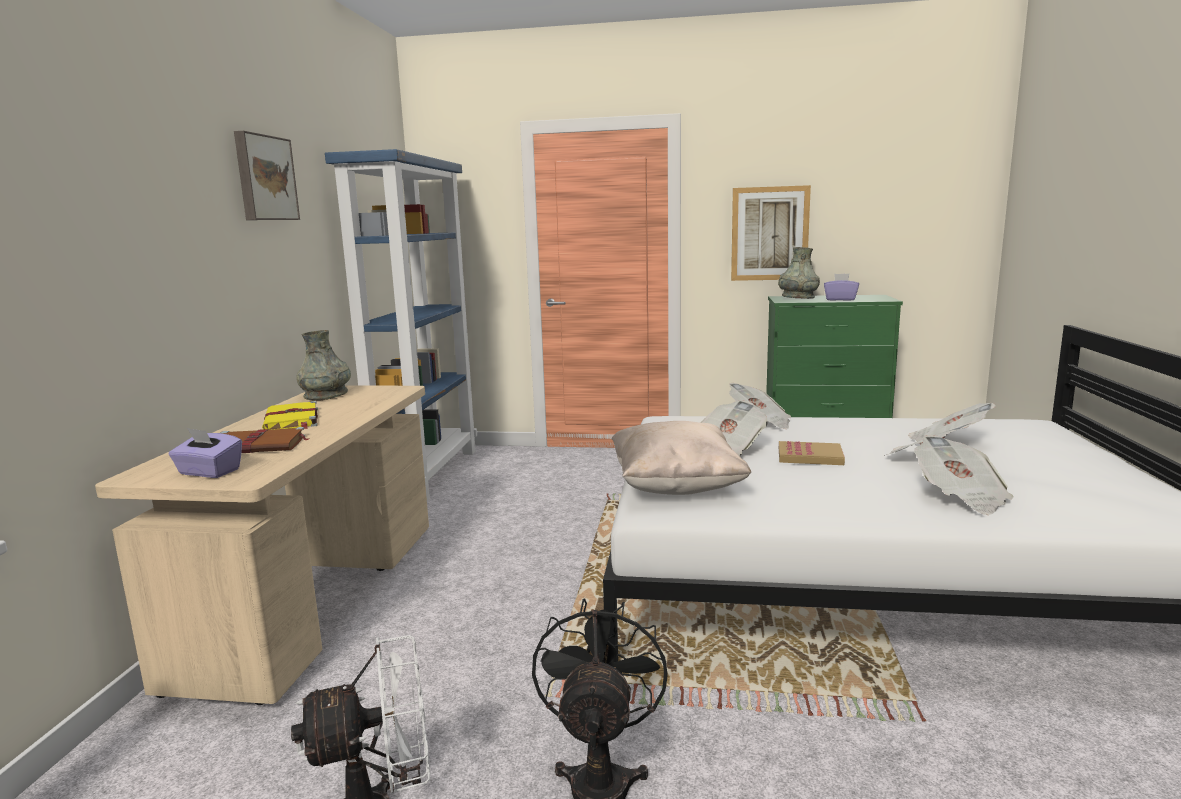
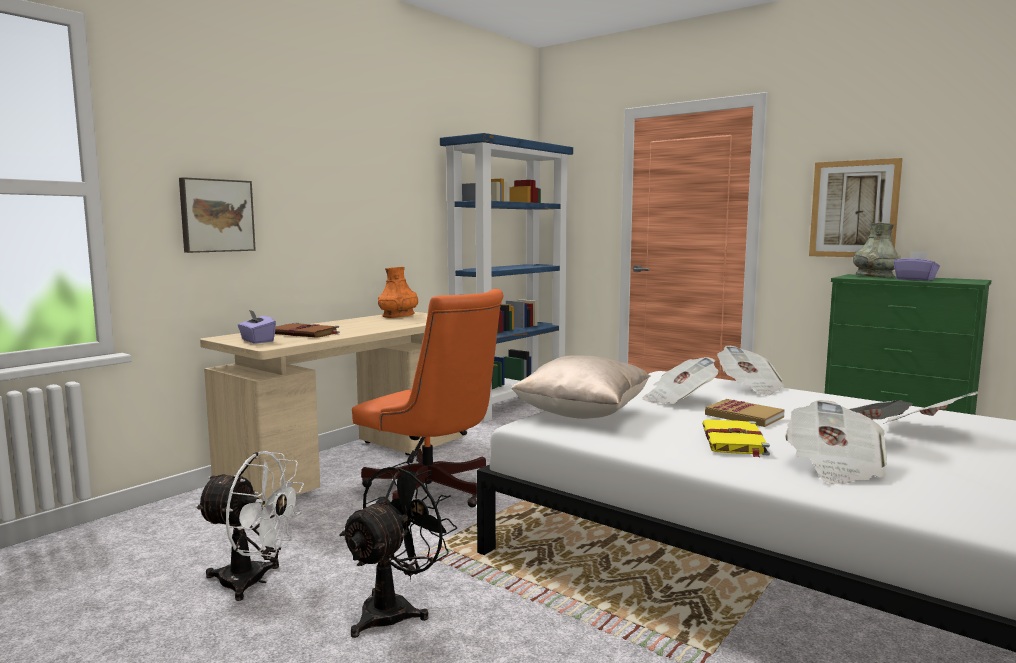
camera: 30 degrees right, 5 degrees down
(264, 178) = (376, 154): picture -> picture (216, 215)
(292, 420) = (351, 325): yellow book -> yellow book (734, 441)
(326, 395) = (398, 316): grey vase -> orange vase
(470, 612) = (434, 493): none -> orange office chair

